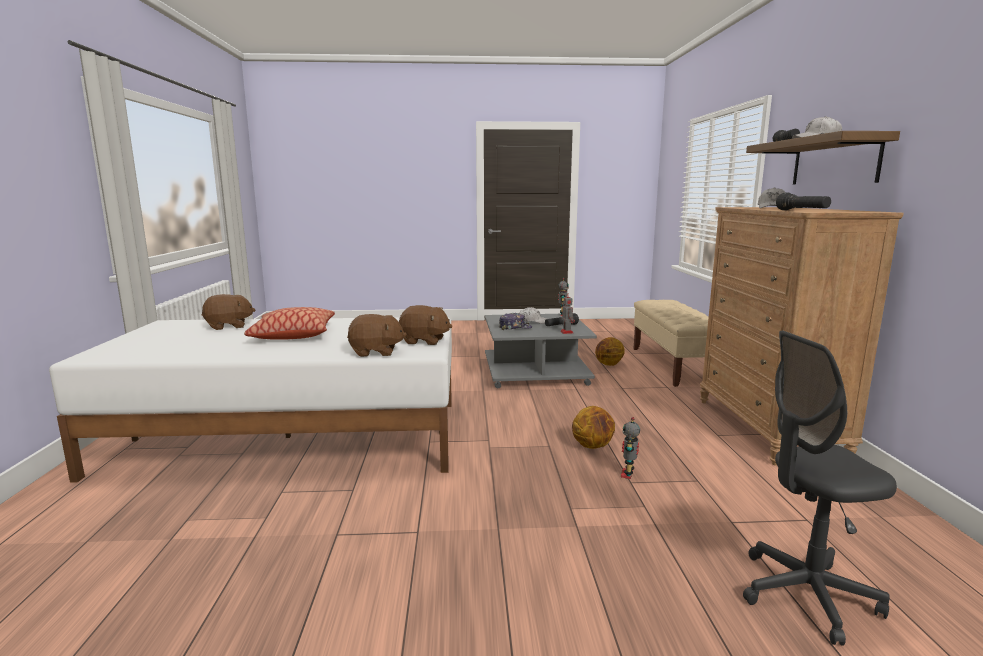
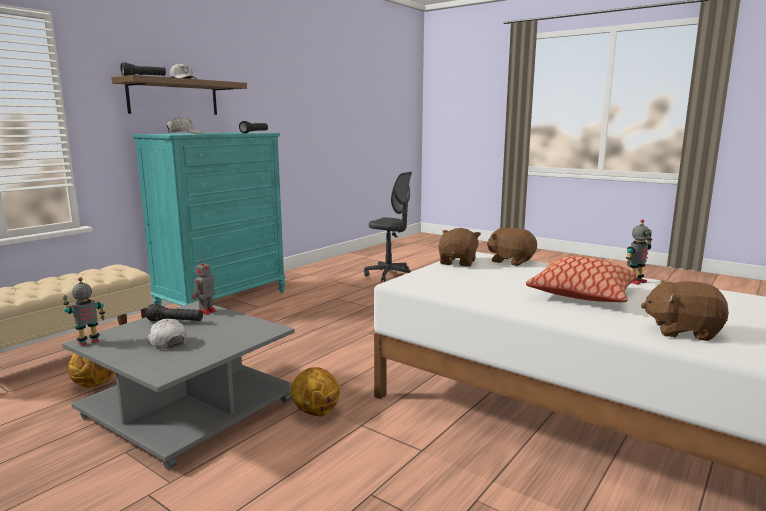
camera: 140 degrees left, 0 degrees up
(424, 341) = (458, 262): brown plush toy -> brown plush toy turned 60 degrees clockwise
(515, 327) = (225, 336): cap -> none
(593, 446) = (343, 324): basketball -> basketball (315, 413)
(628, 474) = (361, 309): toy robot -> toy robot (635, 281)
(768, 429) = (223, 300): brown dresser -> turquoise dresser

